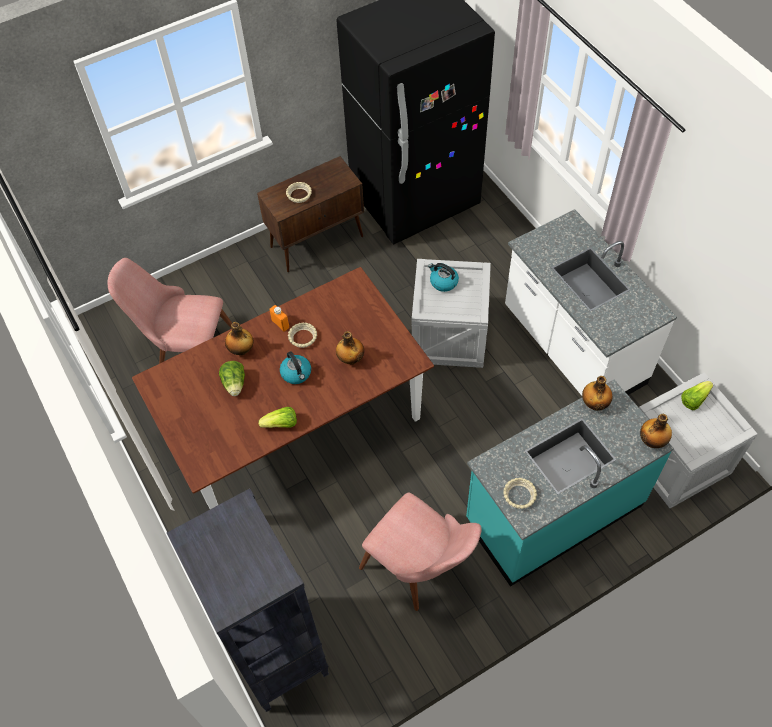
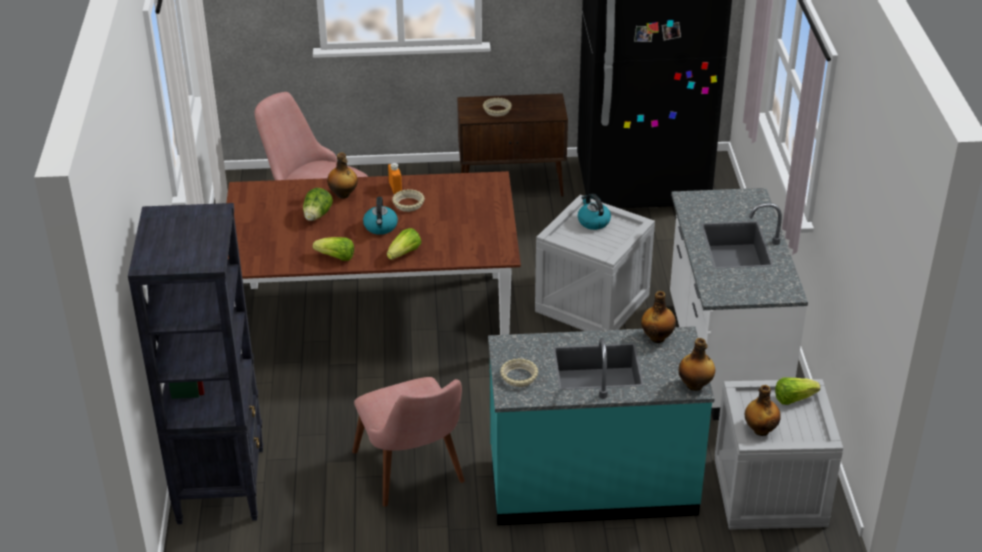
camera: 25 degrees right, 20 degrees down
(335, 395) = (404, 253): none -> lettuce
(351, 359) = (441, 233): bottle -> bottle (760, 430)

